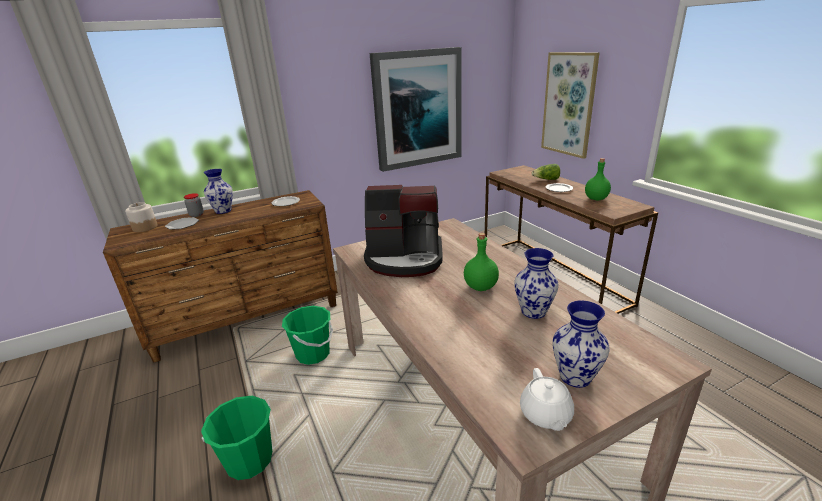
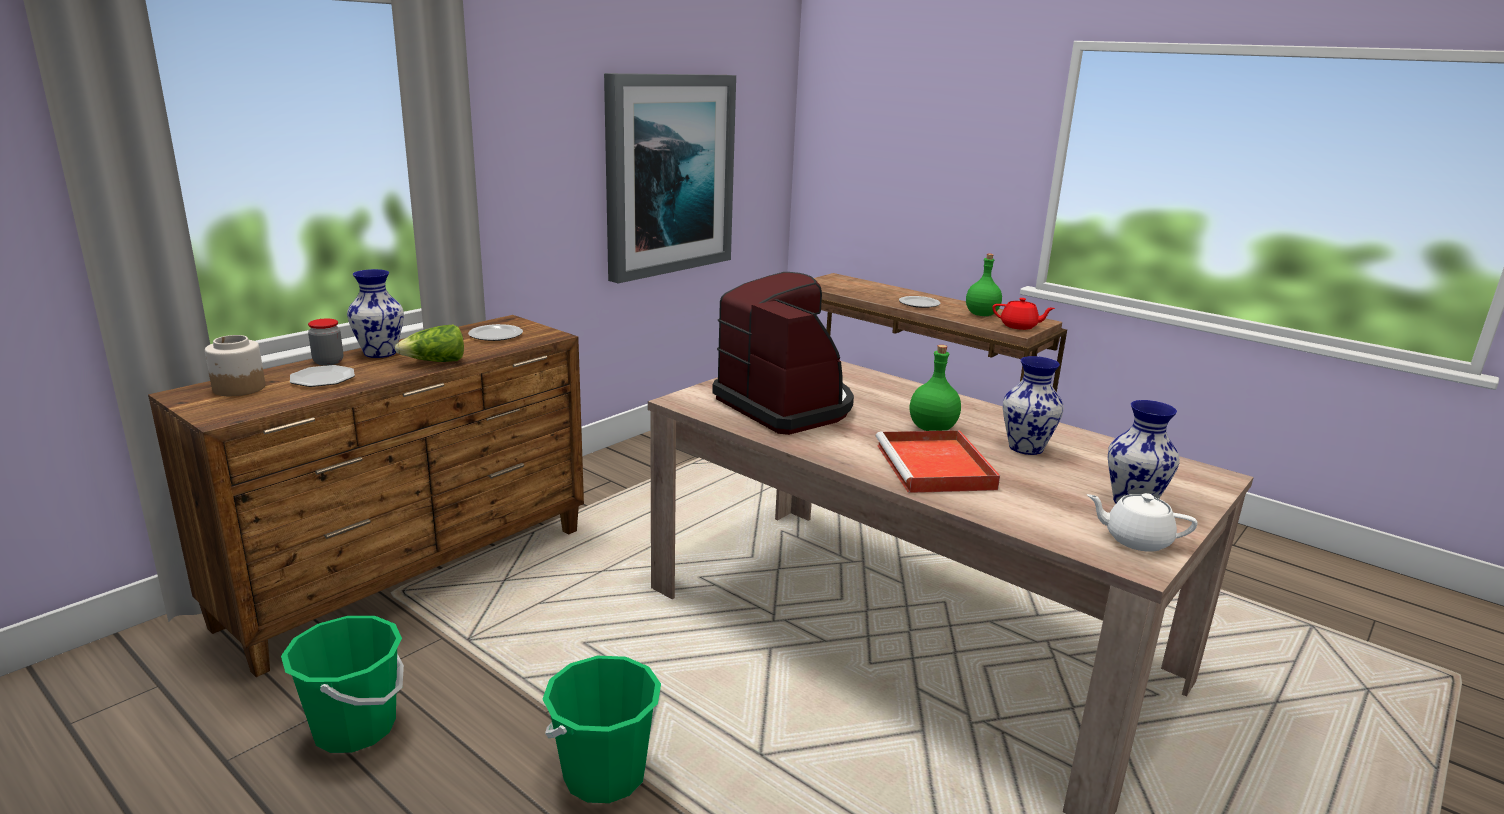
camera: 25 degrees left, 5 degrees down
(313, 354) = (593, 608): green bucket -> green bucket (355, 728)
(405, 259) = (786, 405): coffee machine -> coffee machine turned 105 degrees counterclockwise
(453, 320) = (936, 467): none -> red tray
(545, 415) = (1136, 540): white teapot -> white teapot turned 135 degrees clockwise
(546, 180) = (889, 292): lettuce -> lettuce (435, 362)
(569, 104) = (906, 176): picture -> none
(616, 209) = (1019, 326): none -> red teapot

